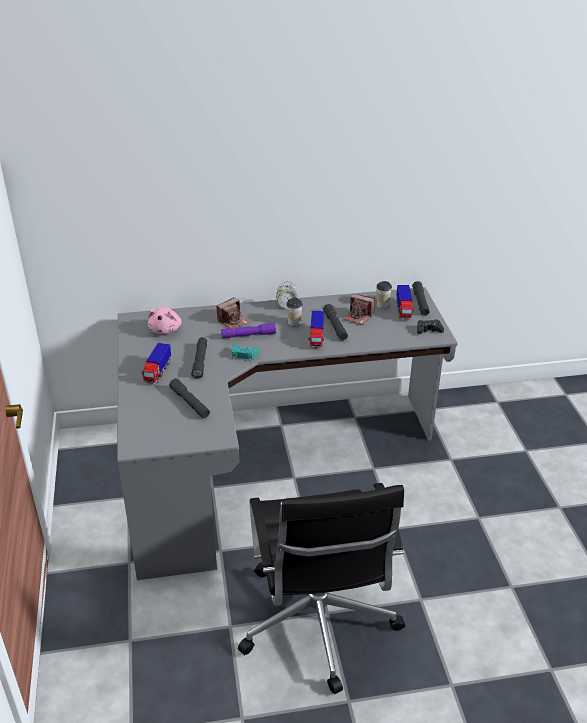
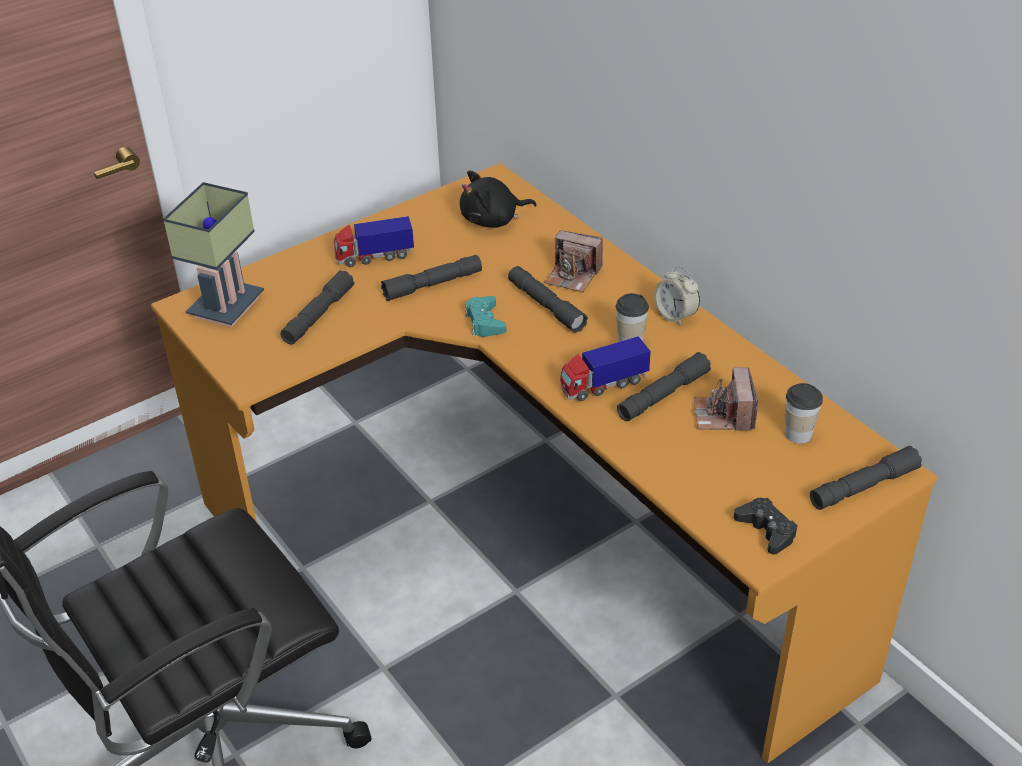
camera: 65 degrees right, 5 degrees up
(153, 432) = (228, 309): none -> table lamp
(166, 329) = (493, 220): pink plush toy -> black plush toy
(248, 335) = (546, 306): purple flashlight -> grey flashlight
(263, 460) = (530, 535): grey desk -> orange desk
(403, 310) = (806, 471): toy truck -> none

